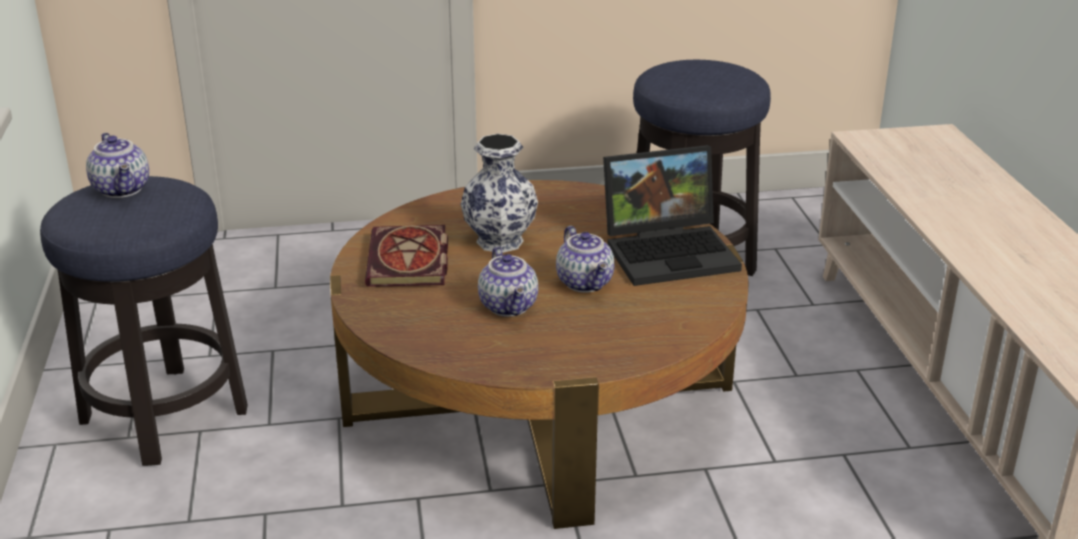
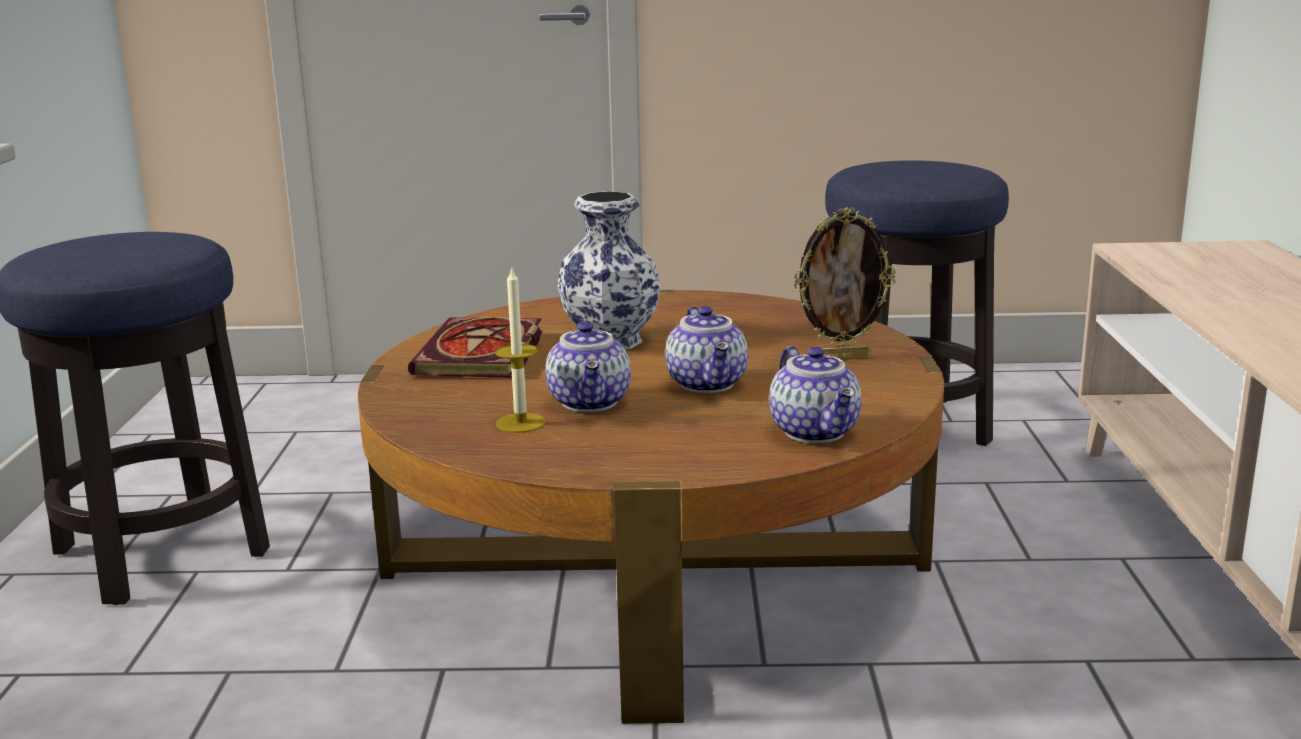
camera: 10 degrees right, 10 degrees down
(123, 189) = (120, 238): teapot -> teapot (817, 432)
(467, 330) = (520, 423): none -> candle
(671, 251) = (841, 358): laptop -> picture frame

